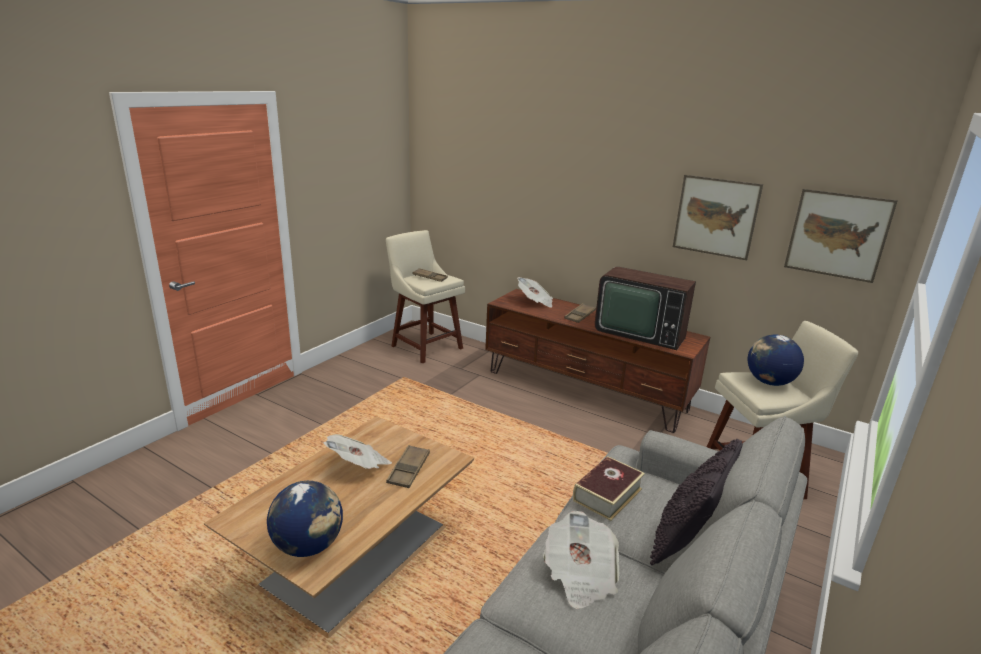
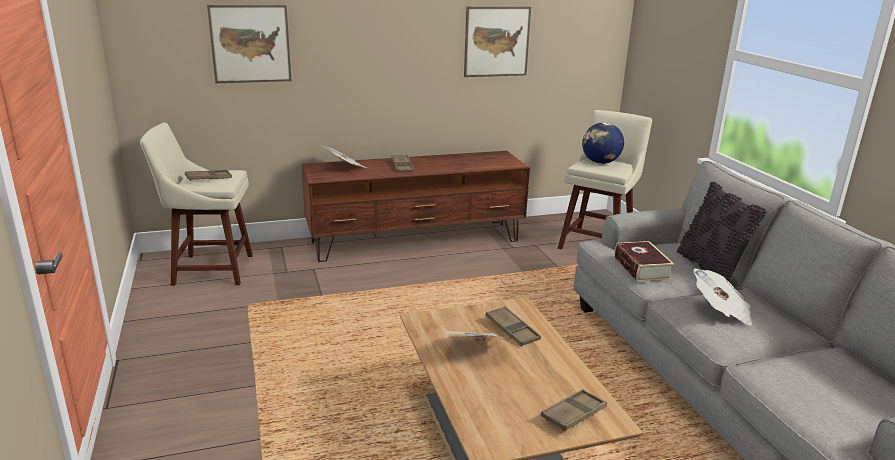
camera: 50 degrees left, 0 degrees up
(309, 546) = (573, 414): globe -> brown tray
(640, 332) = (464, 162): television -> none
(837, 235) = (585, 40): picture -> picture (250, 44)

